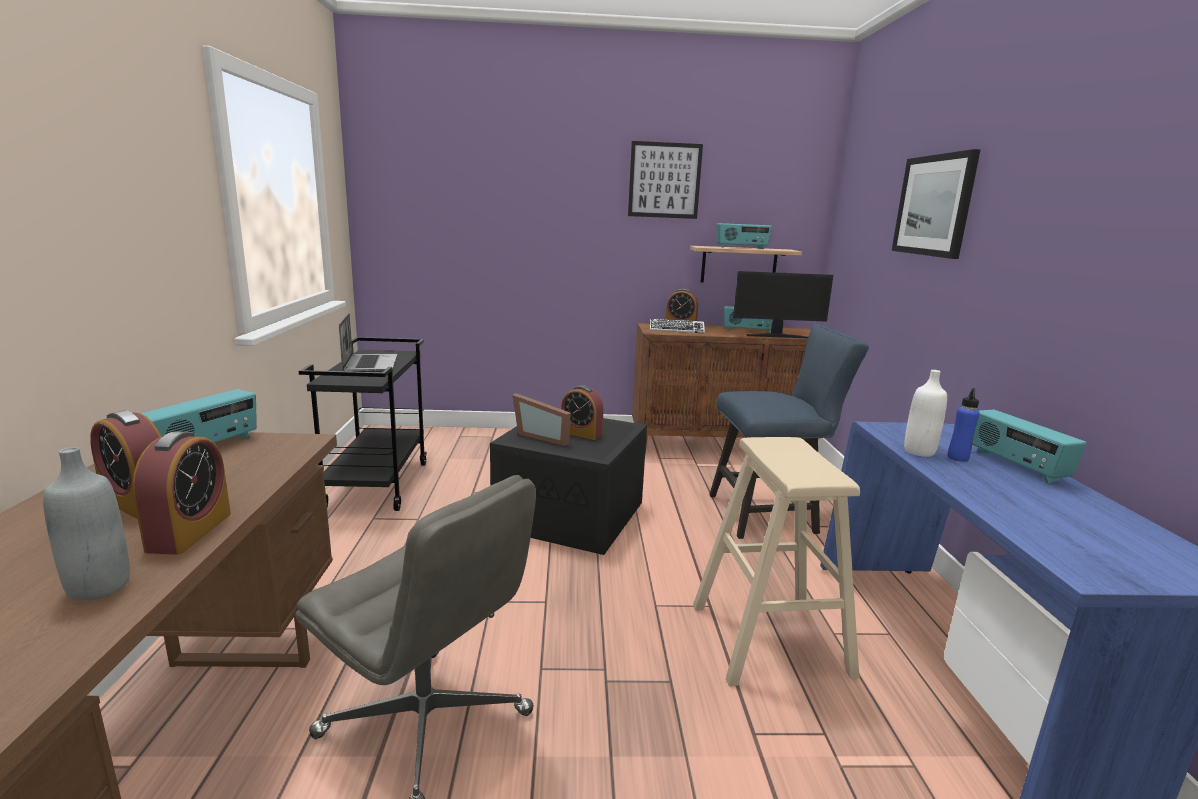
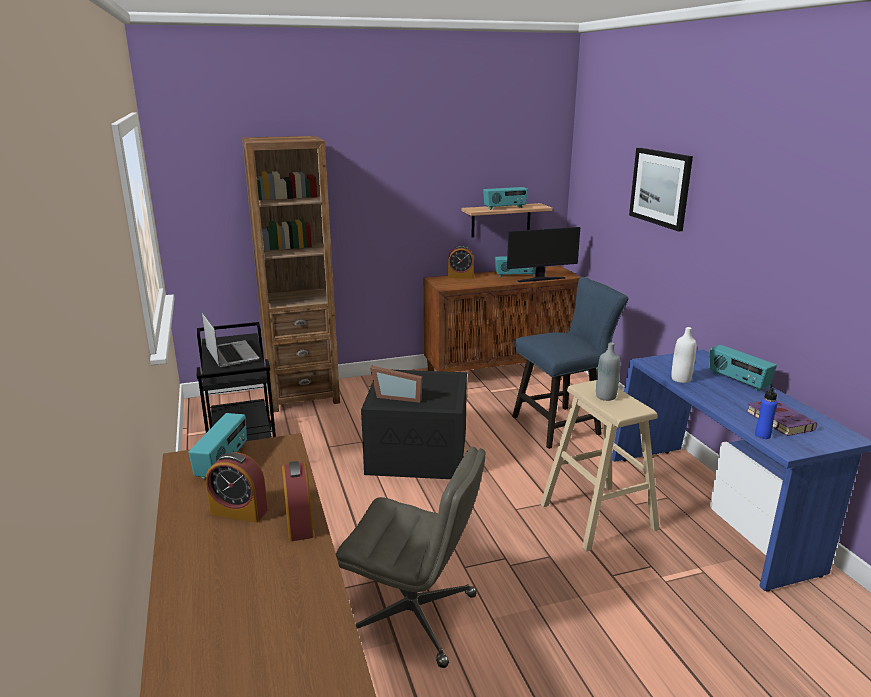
camera: 15 degrees left, 5 degrees up
(99, 587) = (293, 565): grey bottle -> grey bottle (605, 396)
(483, 439) = (303, 396): none -> brown bookcase
(581, 433) = (424, 389): alarm clock -> none
(664, 180) = (437, 155): picture -> none
(676, 330) = (461, 282): keyboard -> none
(958, 458) = (704, 380): blue bottle -> blue bottle (762, 435)
(1075, 526) = (777, 420): none -> purple book

